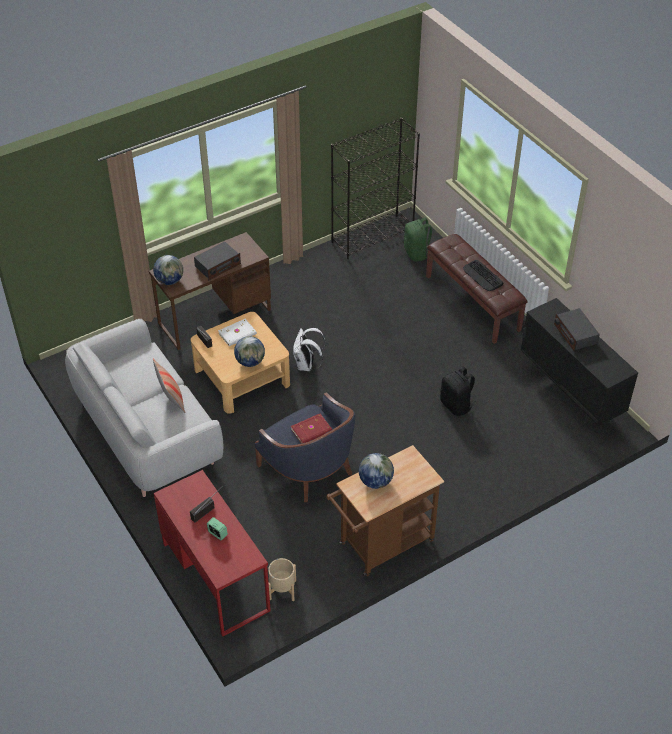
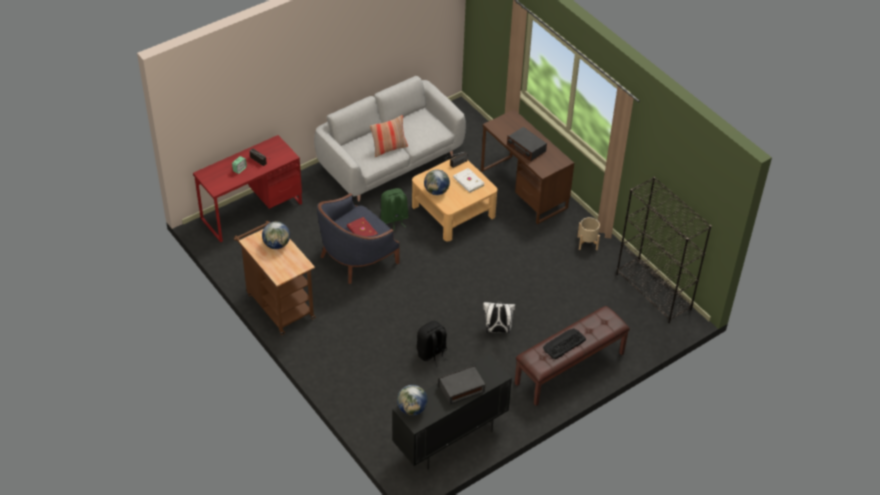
camera: 85 degrees right, 0 degrees up
(170, 281) = (503, 122): globe -> globe (412, 409)
(282, 589) = (238, 247): beige planter -> beige planter (587, 243)
(306, 365) = (471, 251): white backpack -> white backpack (497, 330)
(417, 253) = (635, 326): green backpack -> green backpack (394, 219)

